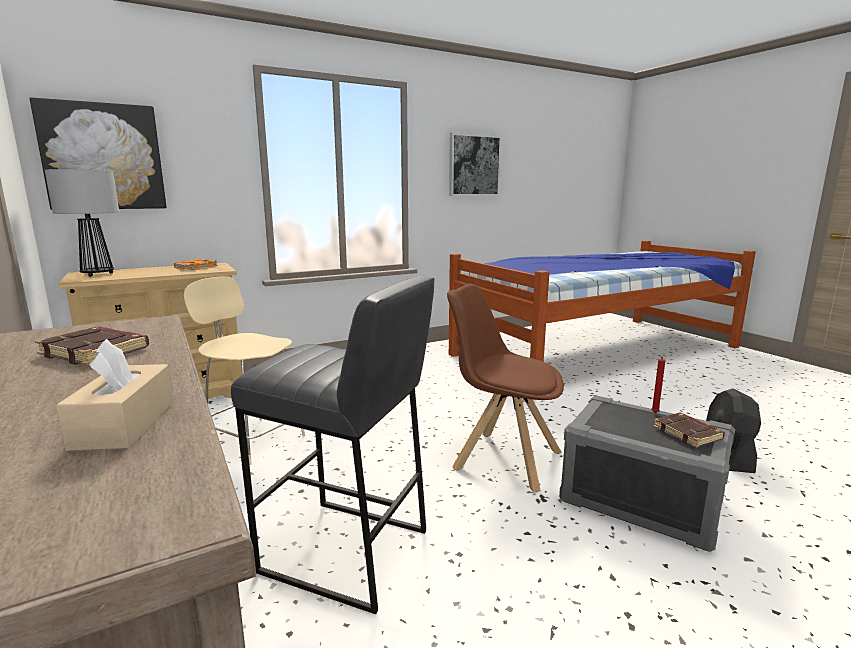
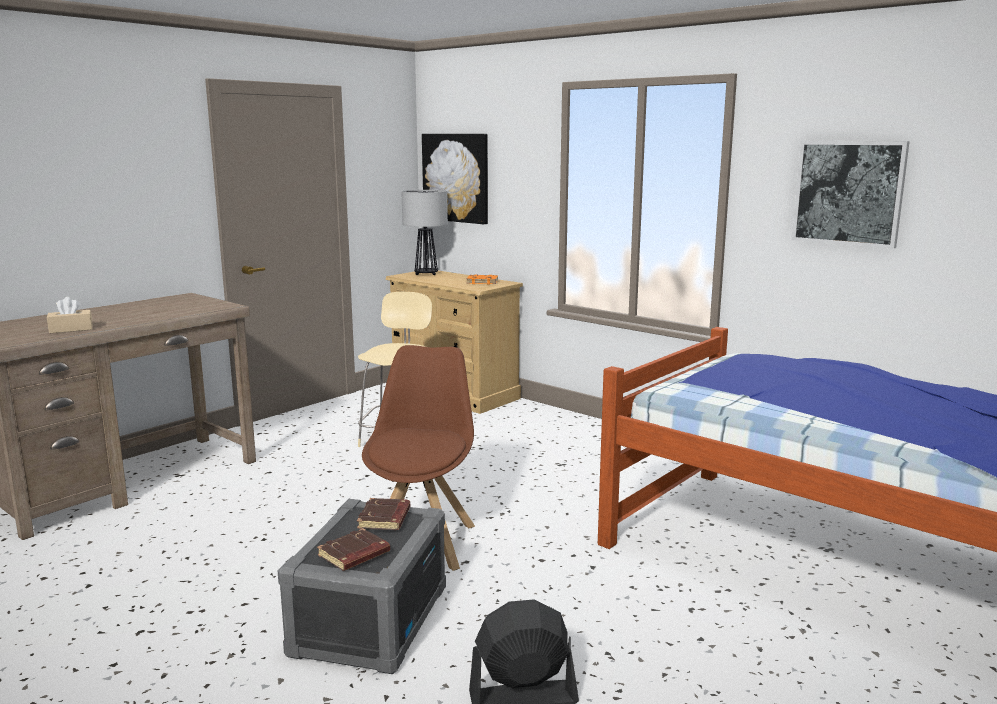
camera: 70 degrees right, 0 degrees up
(97, 352) = (166, 310): brown book -> brown book (385, 519)
(347, 552) = (259, 501): grey stool -> none
(653, 413) = (403, 539): red candle -> none

